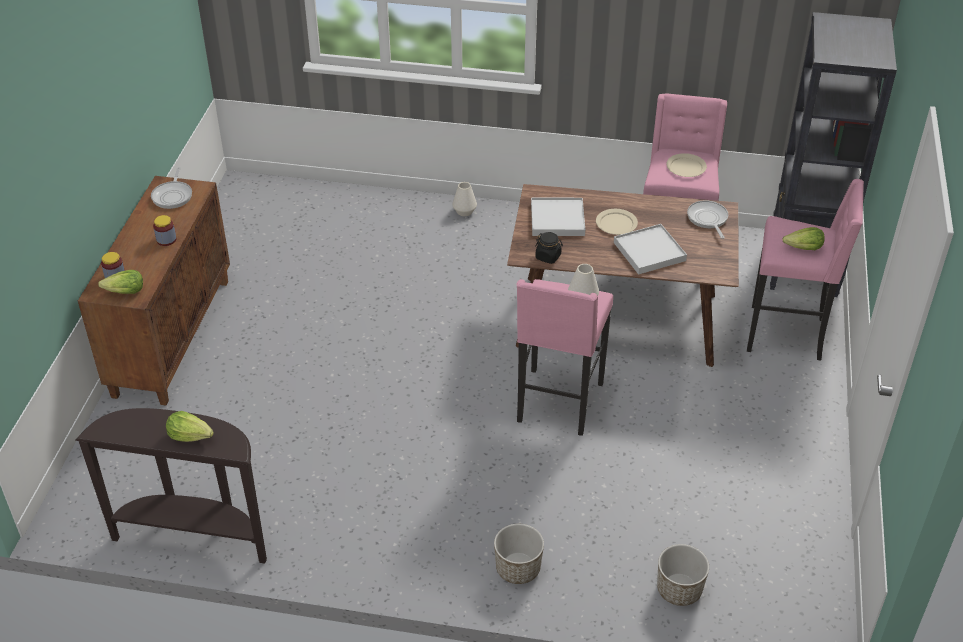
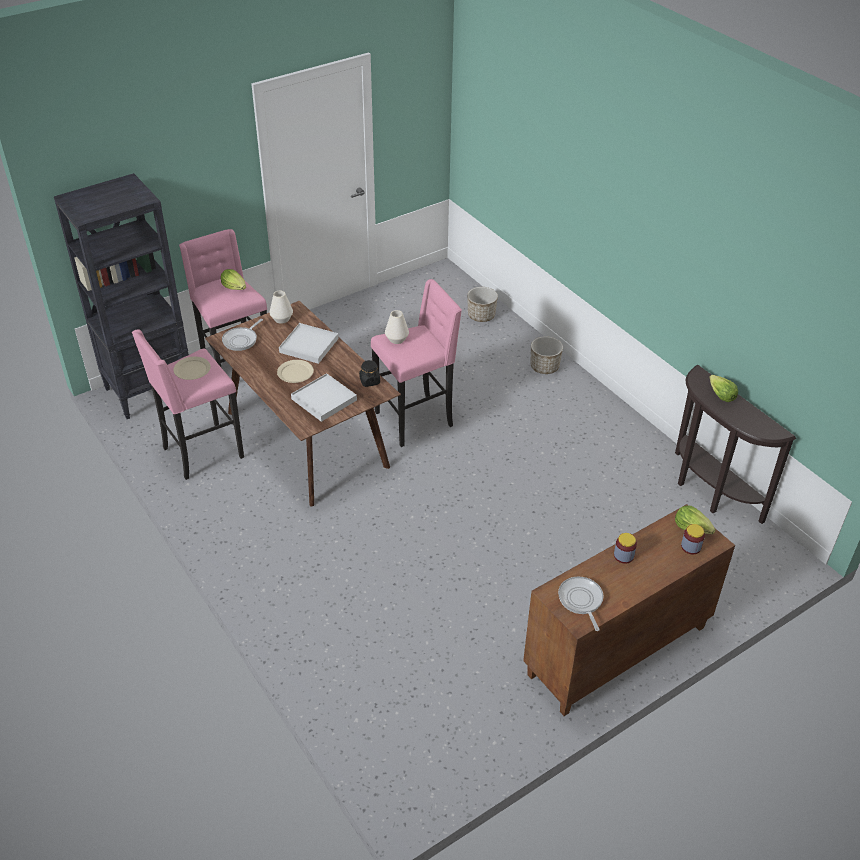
camera: 135 degrees left, 0 degrees up
(173, 196) = (581, 600): frying pan -> frying pan turned 60 degrees counterclockwise
(464, 211) = (269, 597): white vase -> white vase (282, 319)

